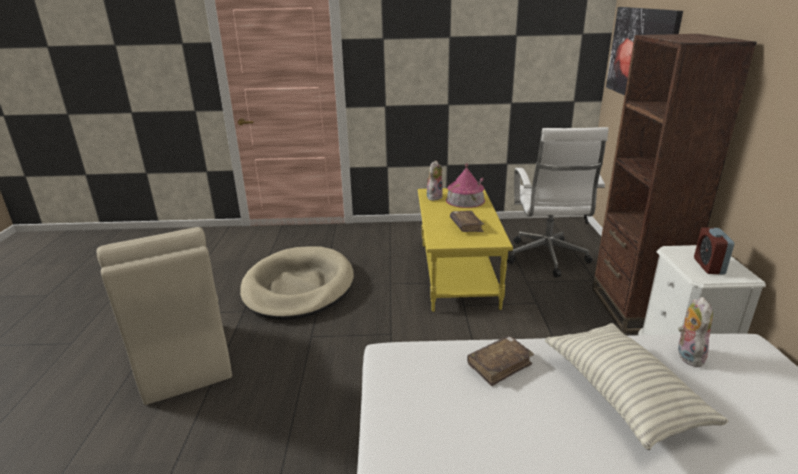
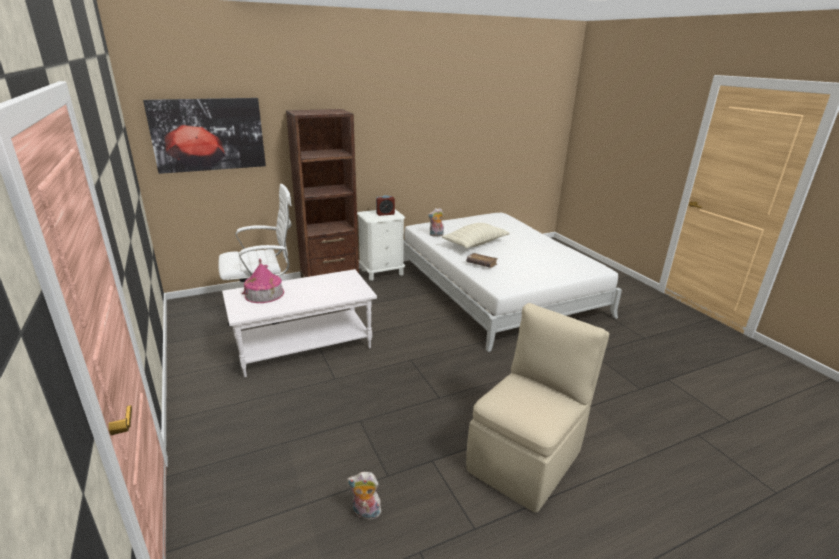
camera: 115 degrees left, 0 degrees up
(298, 287) = (367, 438): beige dog bed -> none
(434, 197) = (257, 309): plush toy -> plush toy (365, 513)
(456, 274) = (303, 347): yellow coffee table -> white coffee table
(466, 226) = (326, 286): brown book -> none

